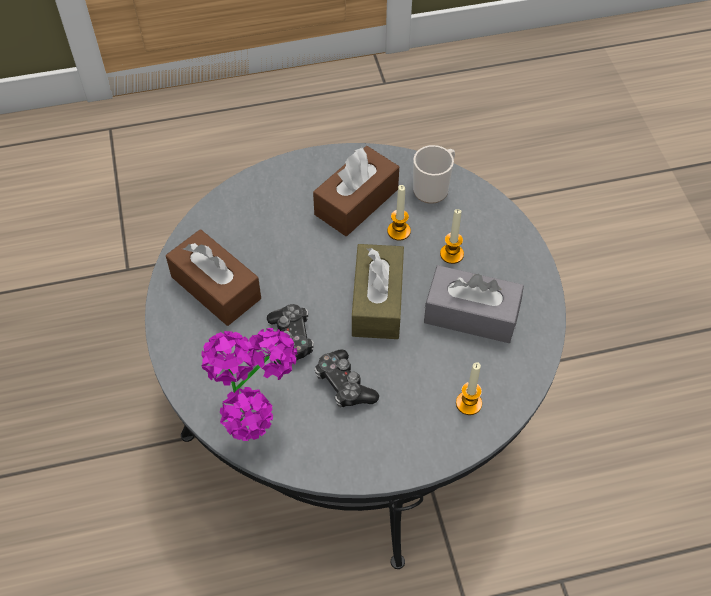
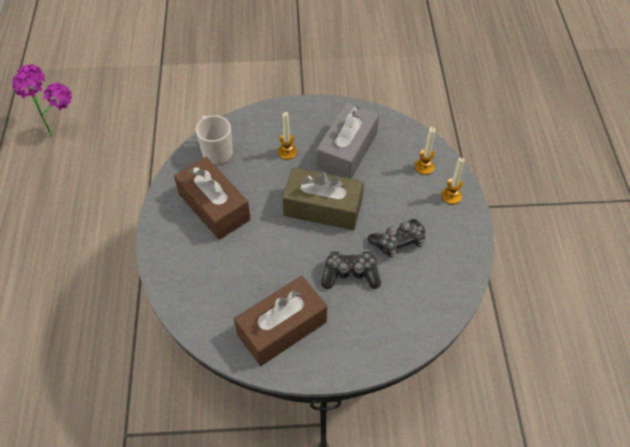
camera: 80 degrees left, 0 degrees up
(261, 429) = (433, 306): potted plant -> potted plant (58, 129)
(398, 231) = (254, 182): candle -> candle (451, 196)

